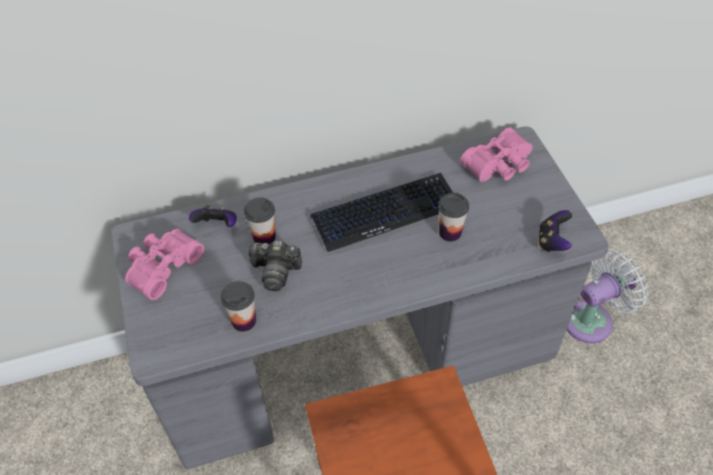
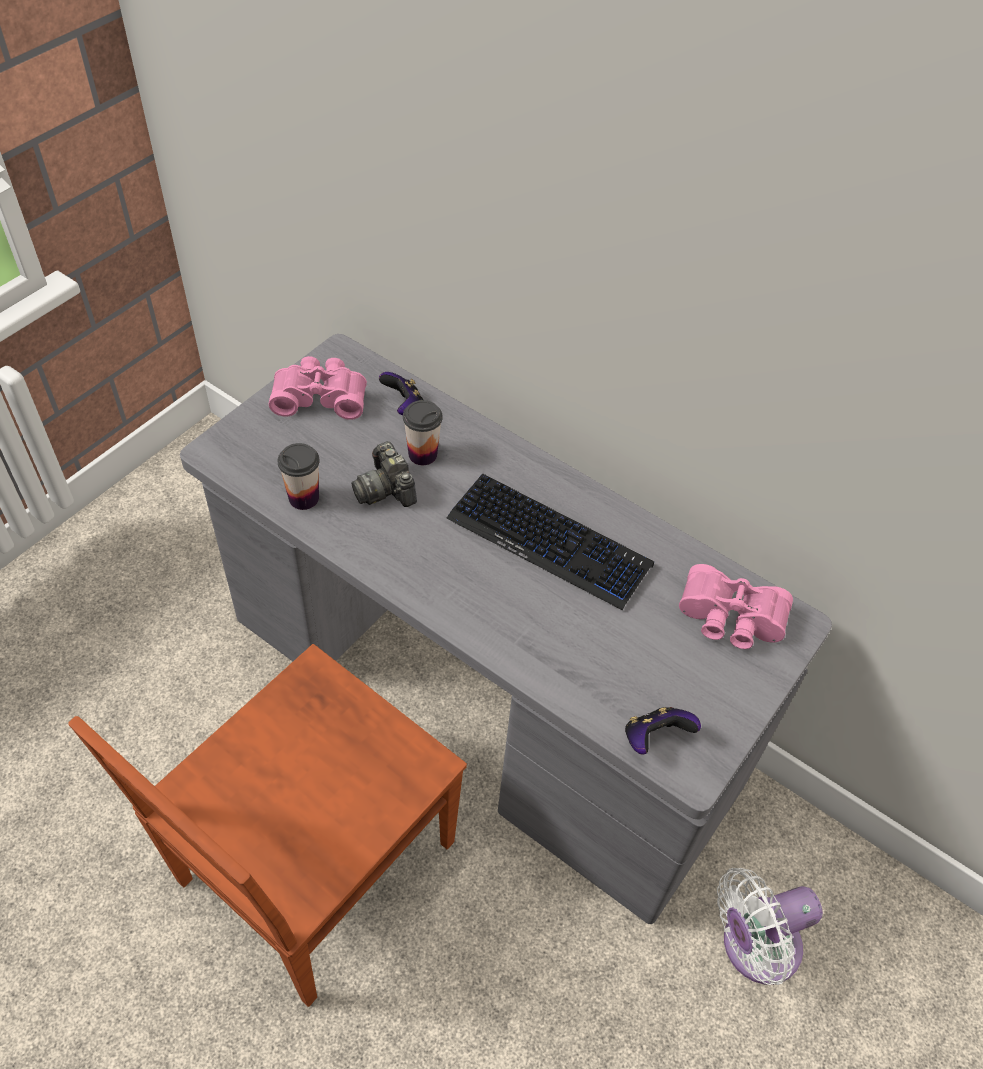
camera: 50 degrees right, 0 degrees up
(450, 232) = (574, 620): cup -> none
(592, 319) = (753, 946): white fan -> white fan turned 135 degrees clockwise

